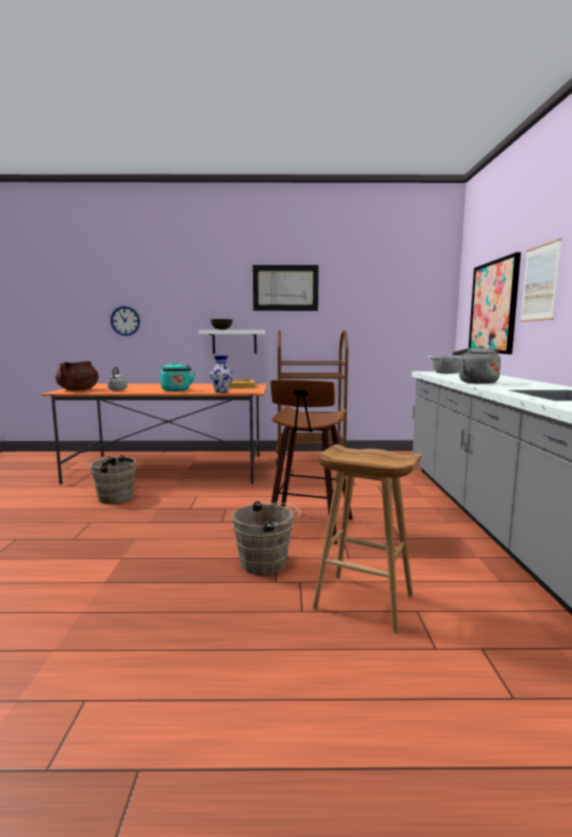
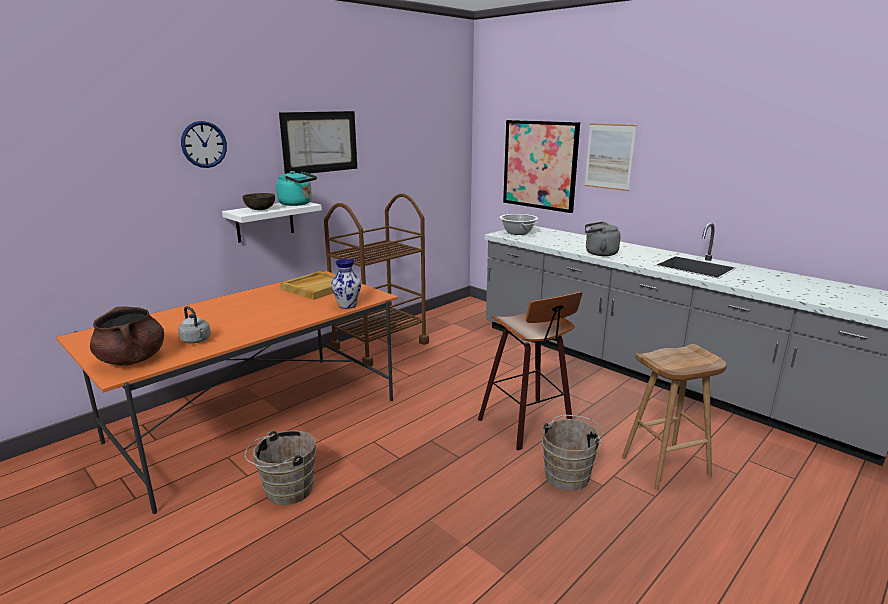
camera: 45 degrees left, 10 degrees up
(125, 320) = (89, 213): wall clock -> wall clock (204, 144)
(176, 390) = (282, 317): turquoise kettle -> turquoise kettle (297, 204)

